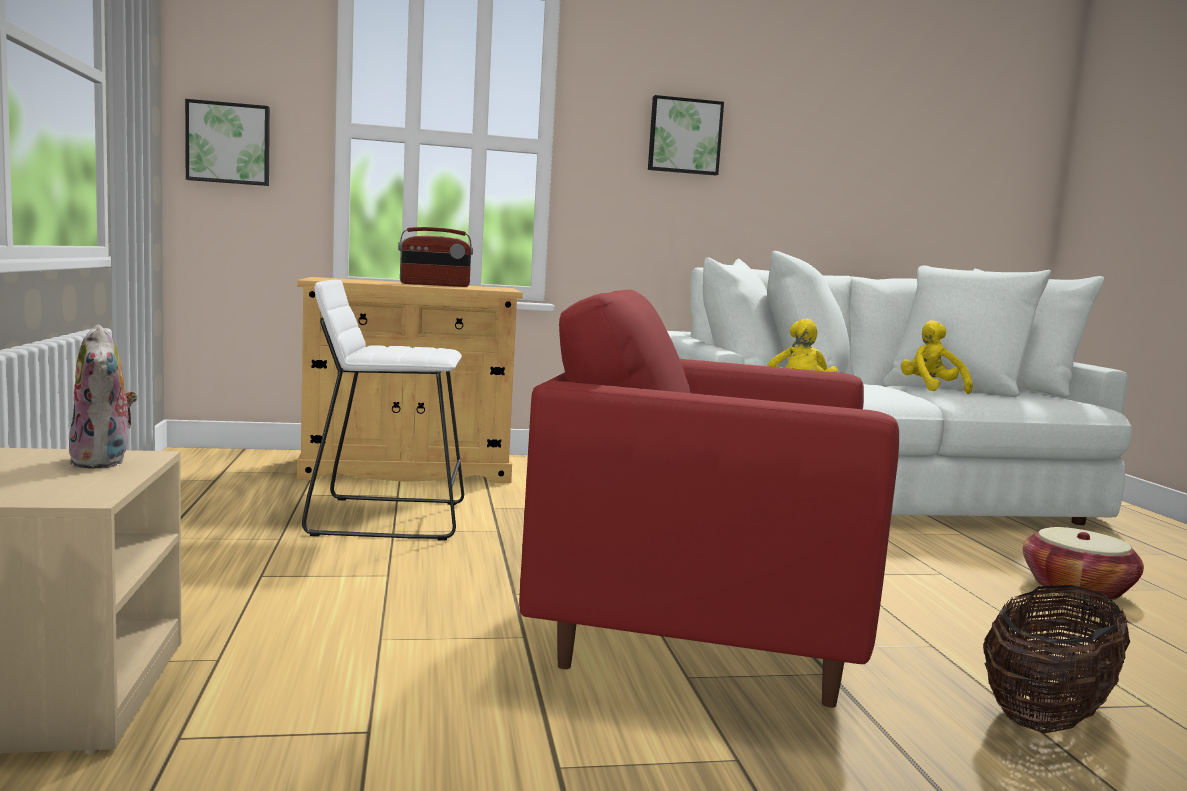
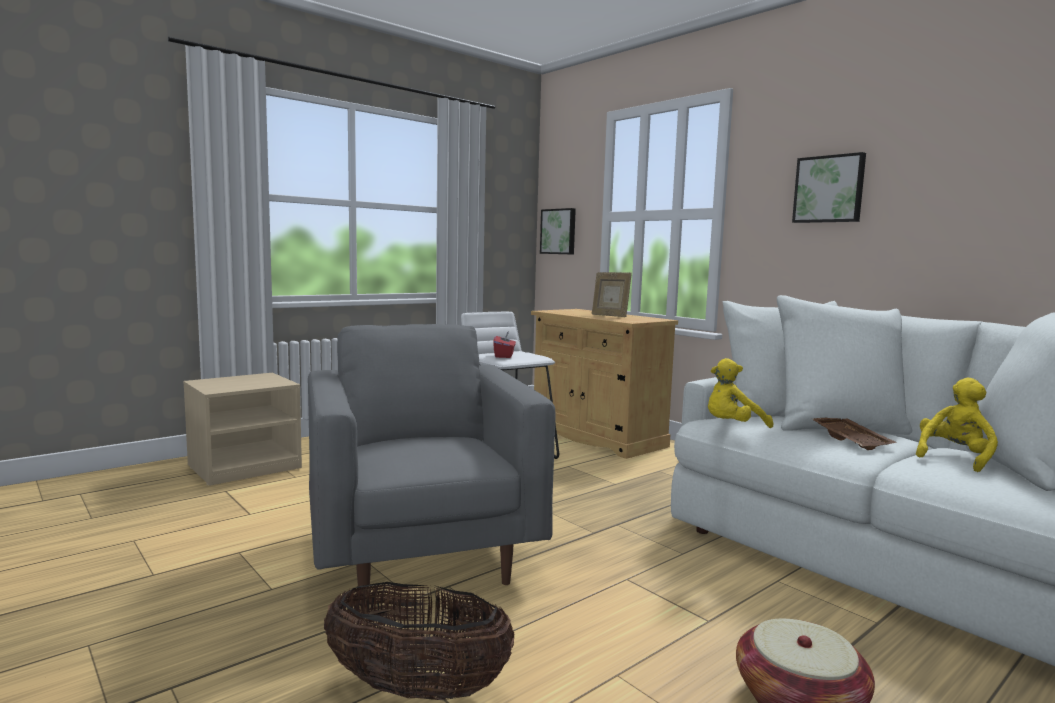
camera: 60 degrees right, 0 degrees up
(104, 462) = (268, 382): plush toy -> none
(410, 352) = (504, 356): none -> red tissue box
(434, 285) = (609, 316): radio -> picture frame
(700, 641) = (422, 555): red armchair -> grey armchair
(870, 389) = (852, 440): none -> brown tray

